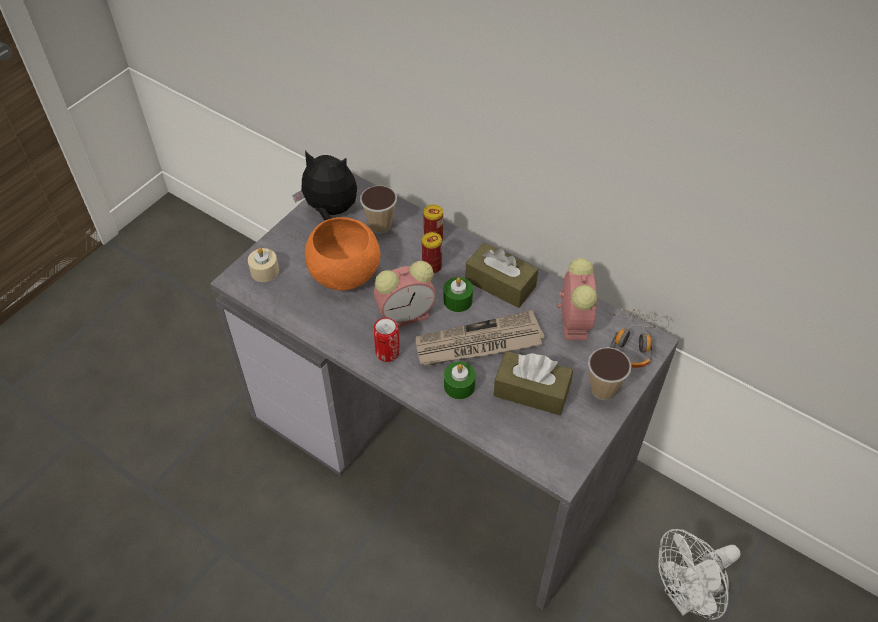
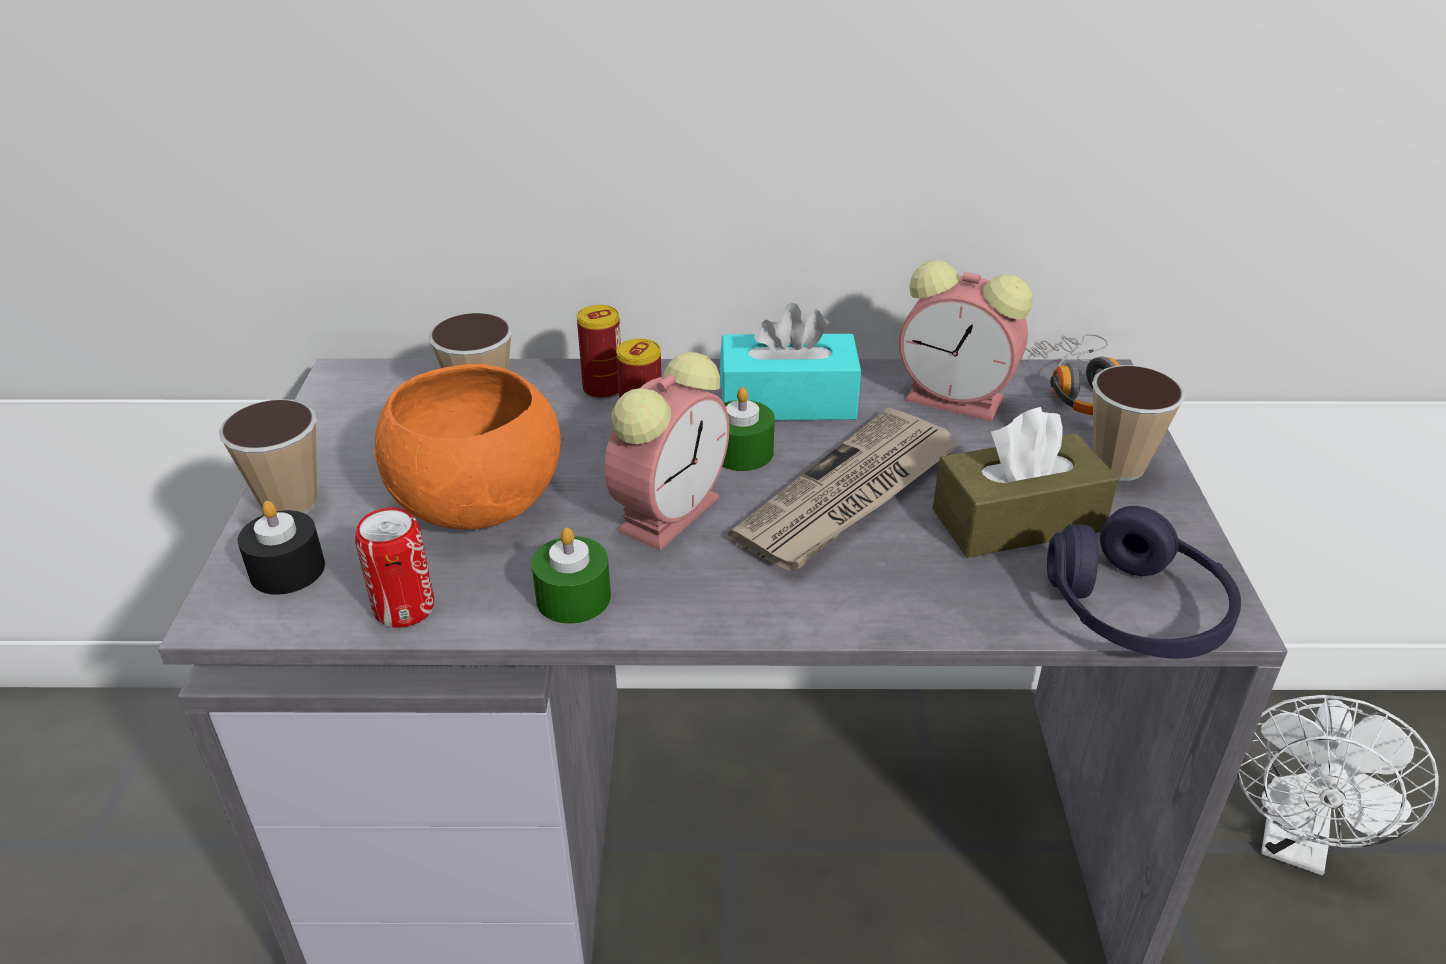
camera: 35 degrees left, 15 degrees down
(265, 271) = (287, 570): beige candle -> black candle
(284, 241) = (290, 504): none -> cup
(330, 211) = (355, 423): plush toy -> none
(387, 352) = (696, 585): can -> can (404, 608)
(459, 386) = (890, 573): green candle -> green candle (573, 597)
(500, 283) = (787, 401): brown tissue box -> turquoise tissue box
(531, 454) = (1135, 612): none -> purple headphones
(573, 320) = (959, 399): alarm clock -> alarm clock turned 150 degrees clockwise

